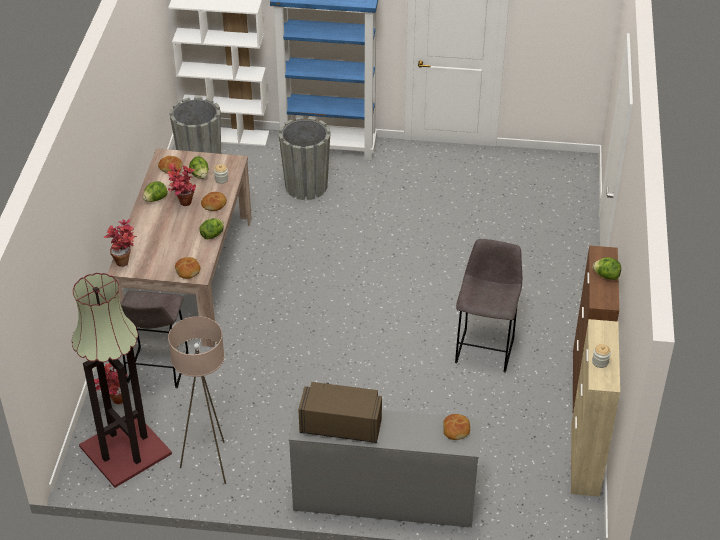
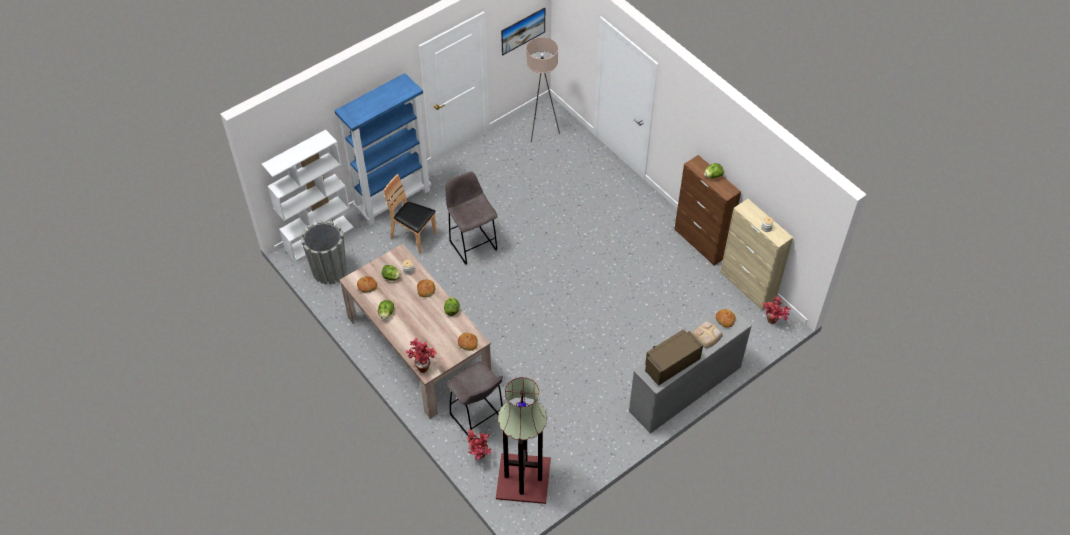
camera: 45 degrees left, 10 degrees up
(183, 205) = (409, 304): potted plant -> potted plant (773, 323)
(210, 464) = (577, 446): beige floor lamp -> beige floor lamp (541, 131)
(306, 186) = (413, 236): grey planter -> brown chair
(416, 429) = (707, 335): none -> bread
(485, 349) = (632, 263): grey stool -> grey stool (472, 244)
(567, 41) = (523, 37): none -> picture

